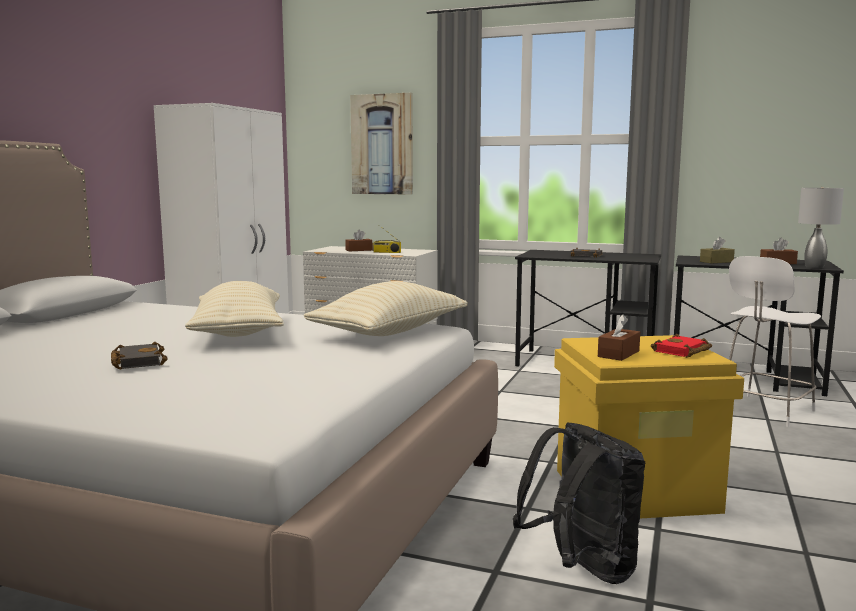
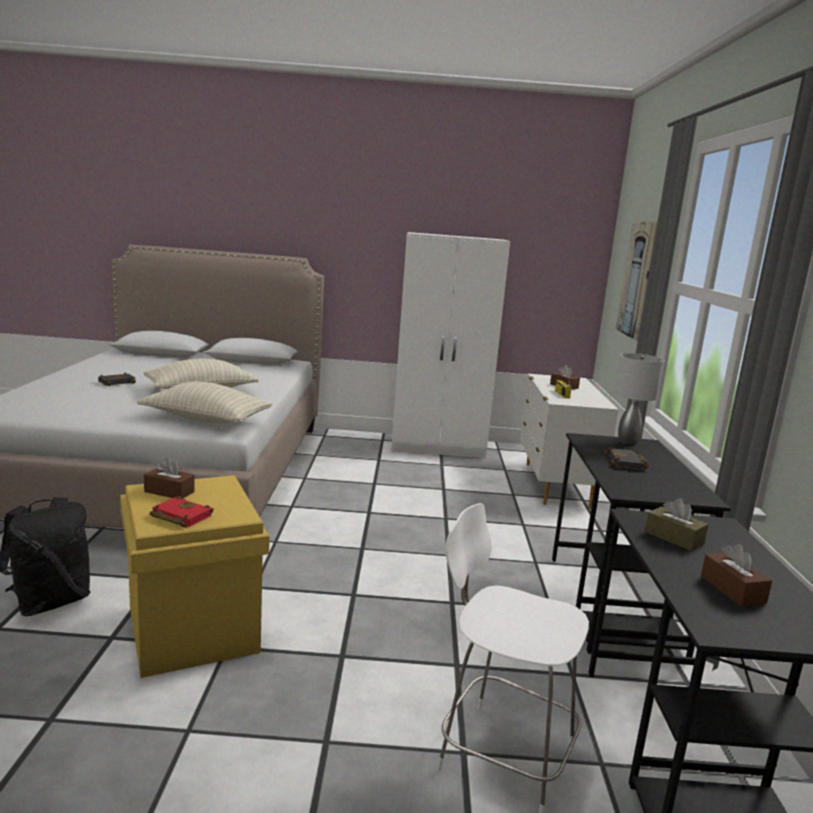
camera: 70 degrees right, 5 degrees up
(815, 267) = (708, 618): grey table lamp -> grey table lamp (627, 442)

